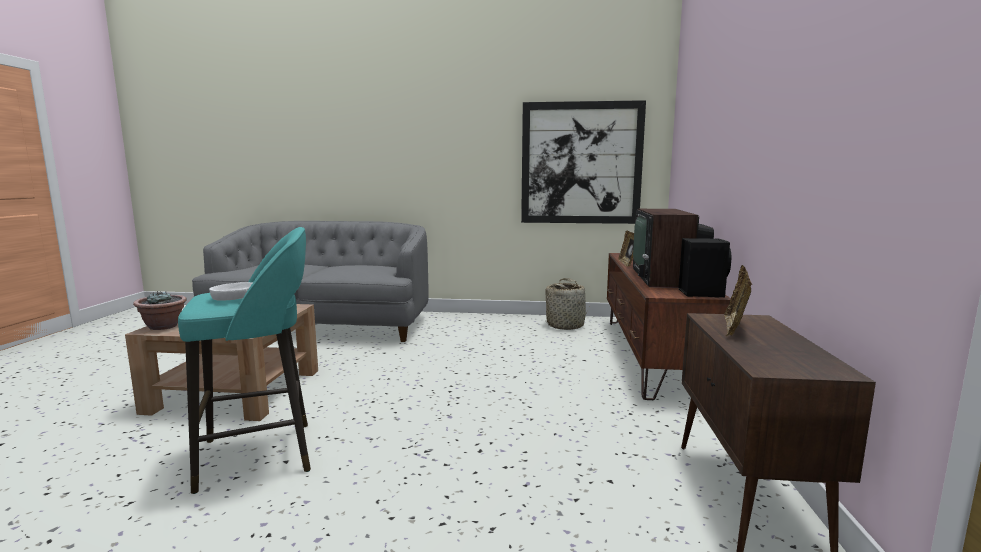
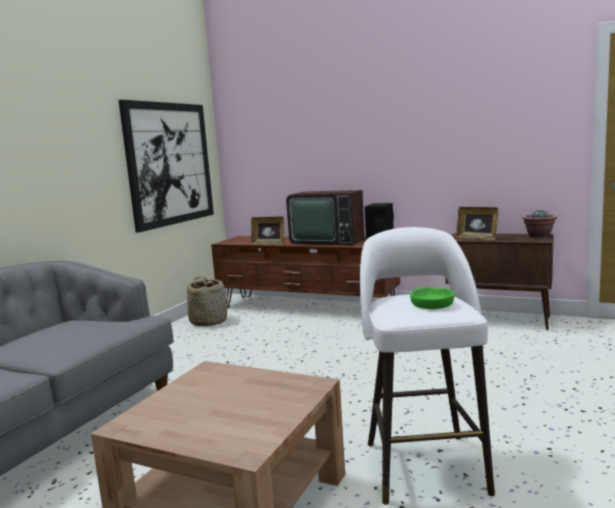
camera: 70 degrees left, 0 degrees up
(164, 326) = (235, 444): potted plant -> potted plant (538, 236)
(234, 297) = (432, 303): white bowl -> green bowl
(261, 455) = (424, 465): turquoise stool -> white stool

